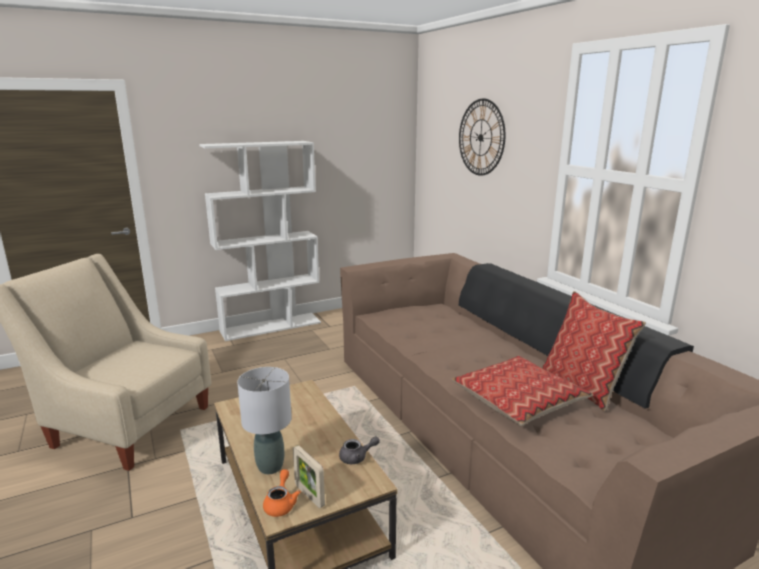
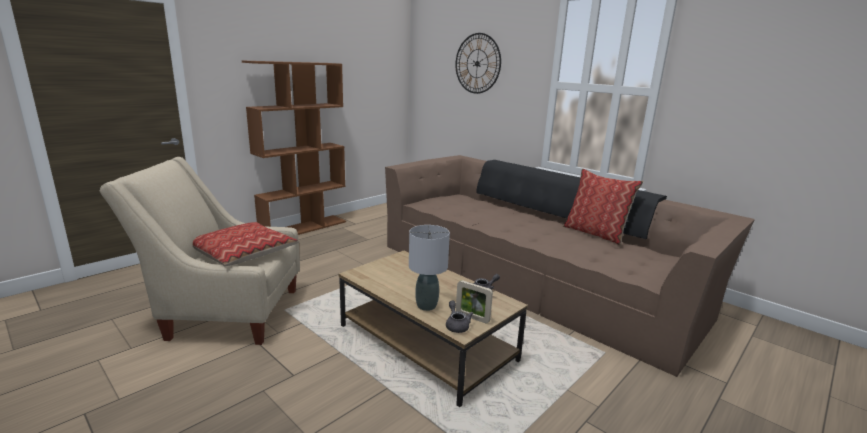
camera: 20 degrees left, 0 degrees up
(271, 326) = (304, 228): white bookcase -> brown bookcase
(281, 503) = (456, 325): orange teapot -> grey teapot
(519, 400) = (566, 244): pillow -> pillow (243, 253)

